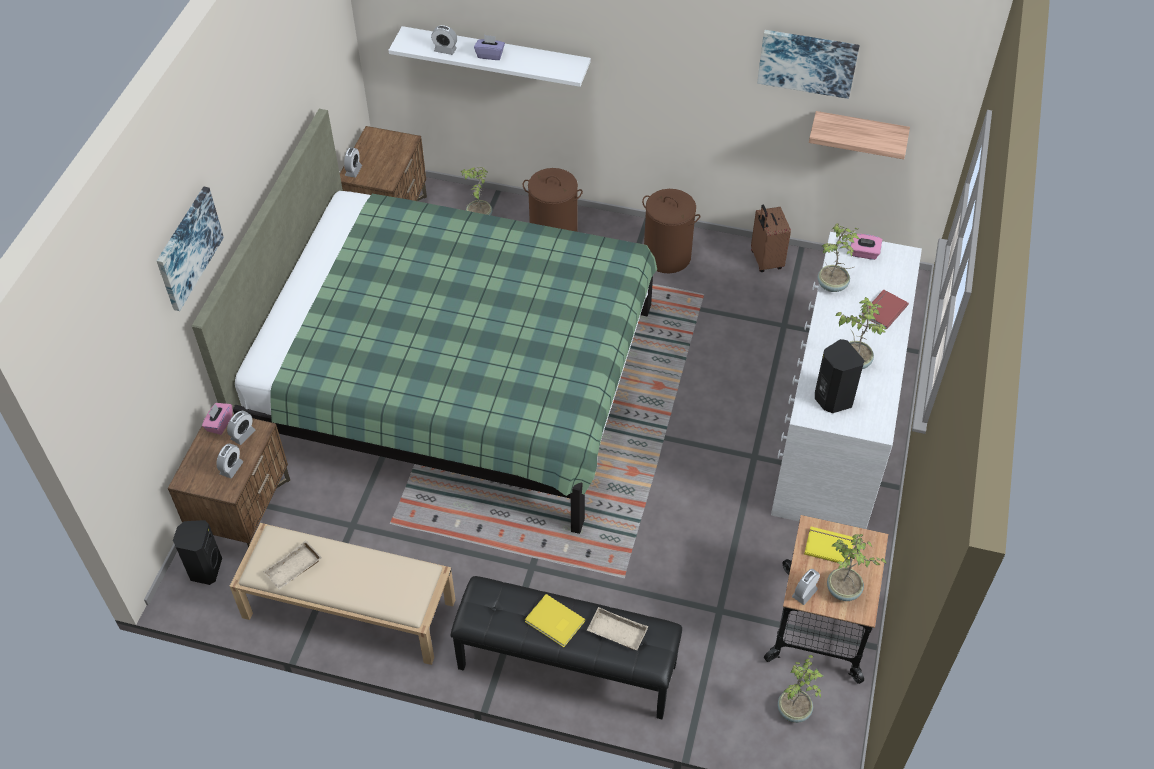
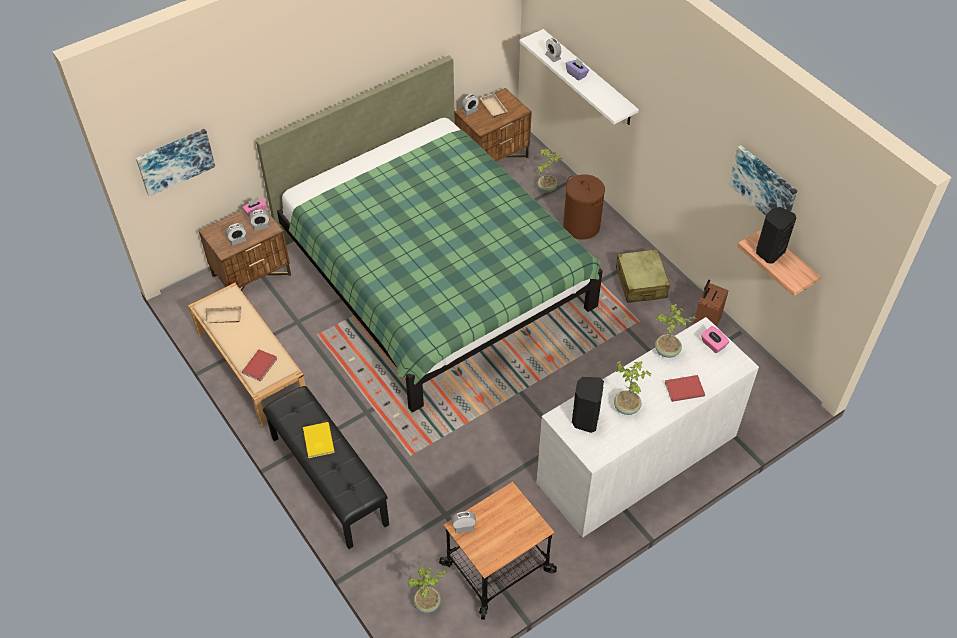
camera: 40 degrees right, 0 degrees up
(187, 247) = (273, 91): picture -> picture (175, 161)
(204, 569) = (204, 294): black speaker -> black speaker (769, 252)
(398, 591) = (261, 366): none -> red book
(615, 633) = (343, 471): beige tray -> beige tray (492, 107)
(667, 256) = (641, 283): brown laundry basket -> beige suitcase
(829, 545) = (509, 511): yellow book -> none
(843, 591) = (488, 543): potted plant -> none

